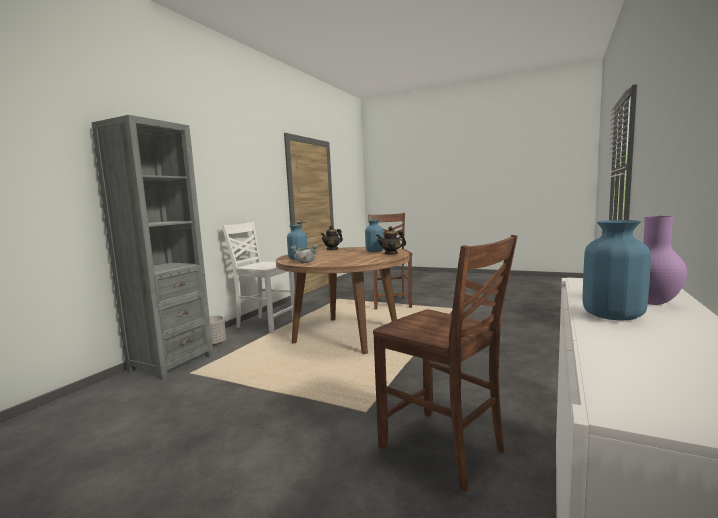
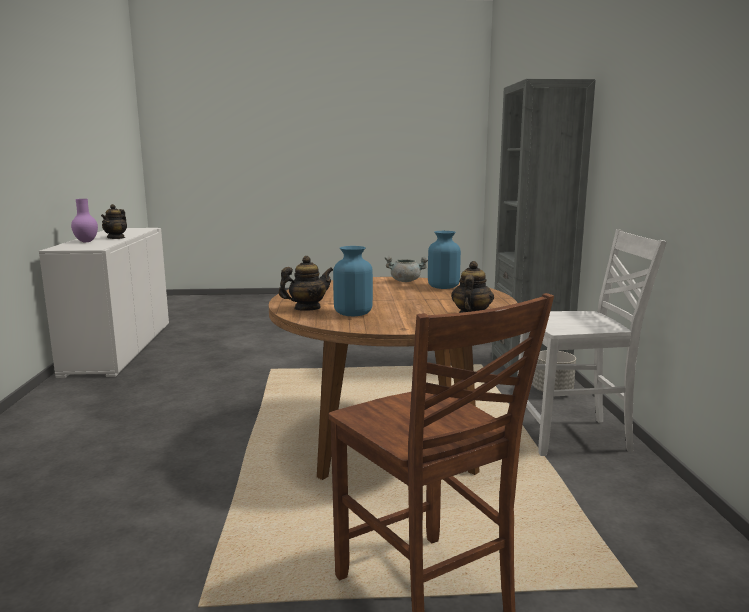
camera: 150 degrees right, 5 degrees up
(443, 449) = (201, 363): brown chair -> none
(612, 315) = (116, 238): blue vase -> teapot

